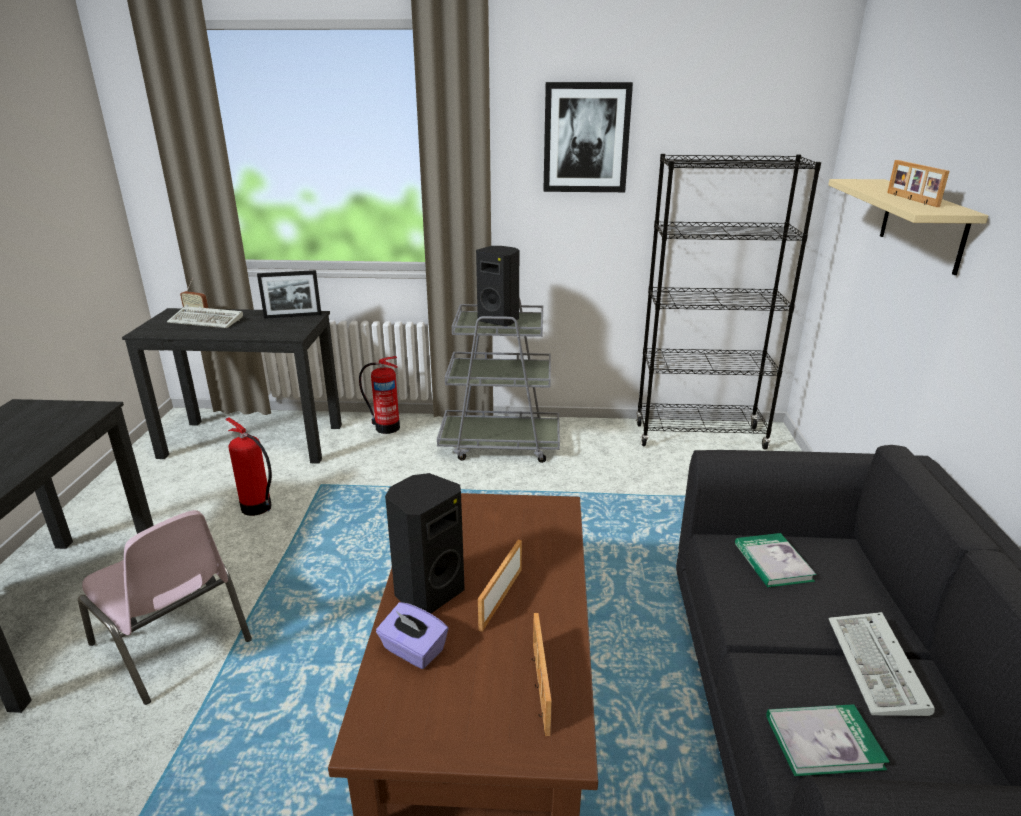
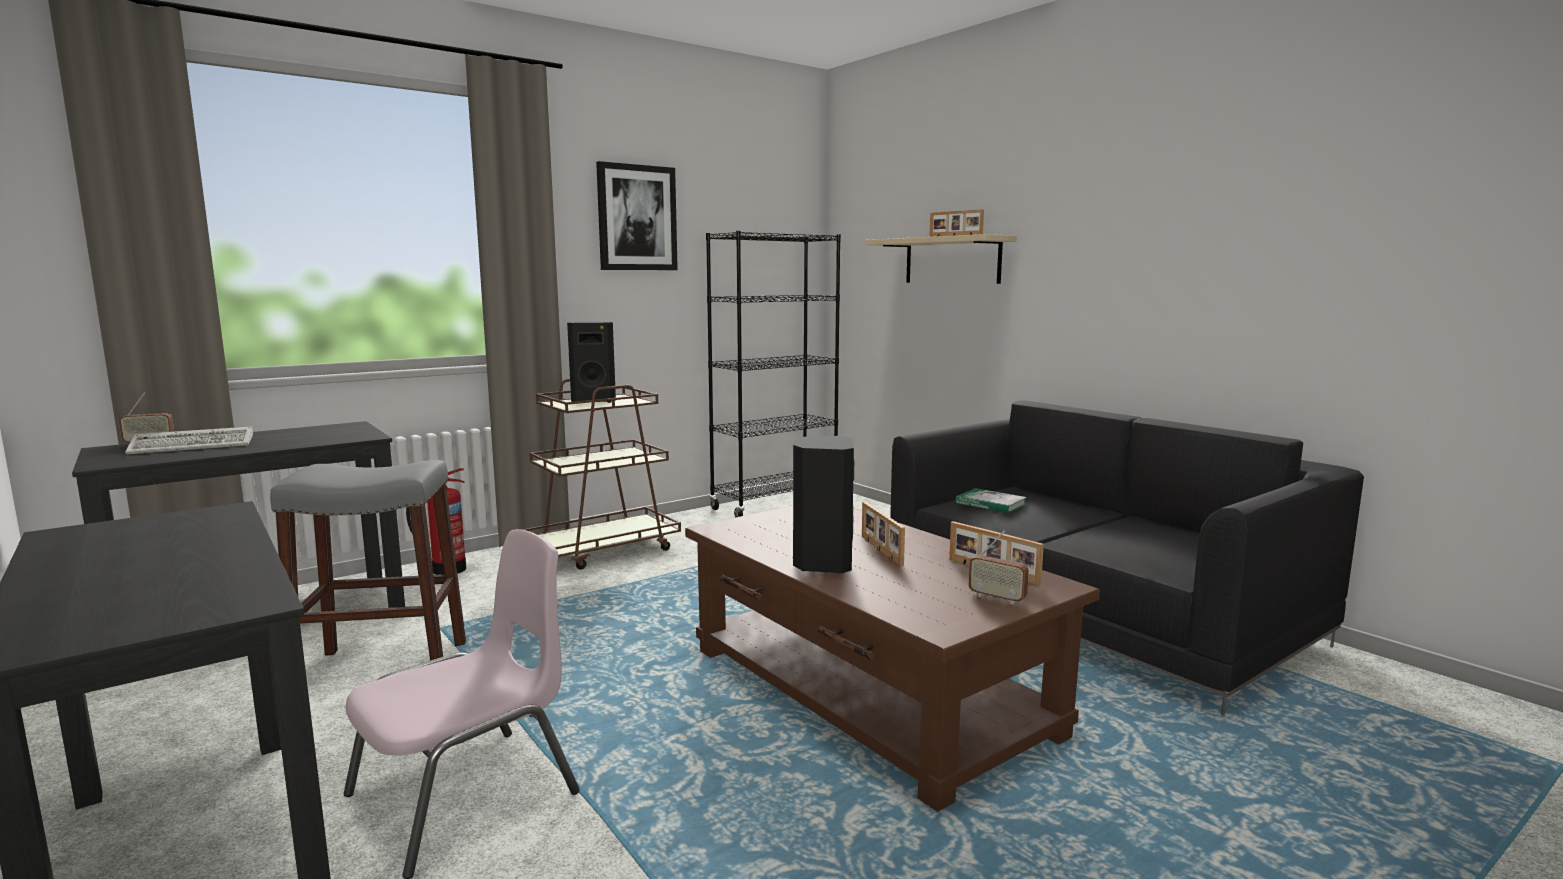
camera: 40 degrees left, 15 degrees down
(173, 643) = (468, 794): pink chair -> pink chair turned 45 degrees counterclockwise
(257, 508) = (383, 669): fire extinguisher -> grey stool
(293, 316) = (324, 428): picture frame -> none
(413, 650) = (877, 588): purple tissue box -> none
(478, 729) = (997, 598): none -> radio
(500, 444) = (604, 549): grey cart -> brown cart
(823, 742) = (1147, 552): book -> none
(878, 669) = (1118, 522): keyboard -> none

